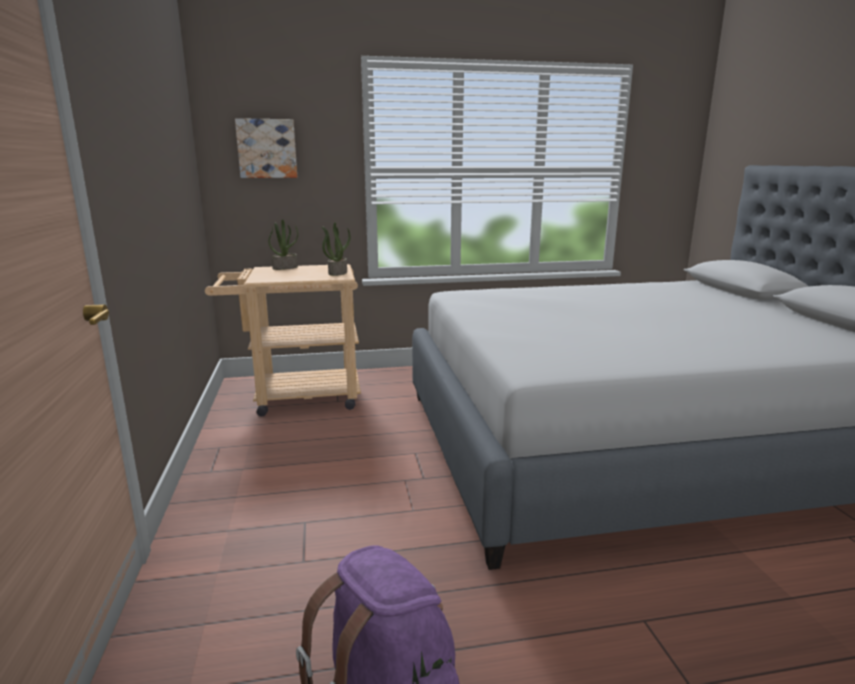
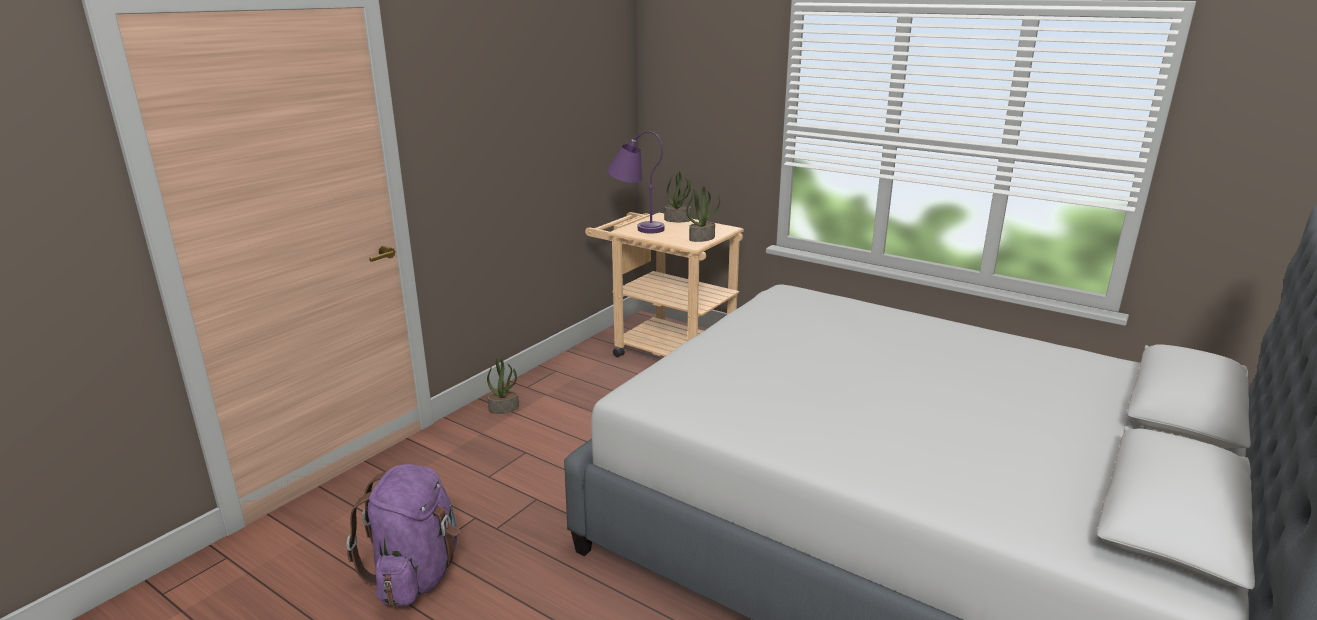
camera: 45 degrees right, 5 degrees up
(216, 498) = (504, 408): none -> potted plant
(259, 276) = (635, 226): none -> purple table lamp
(267, 148) = (694, 94): picture -> none

